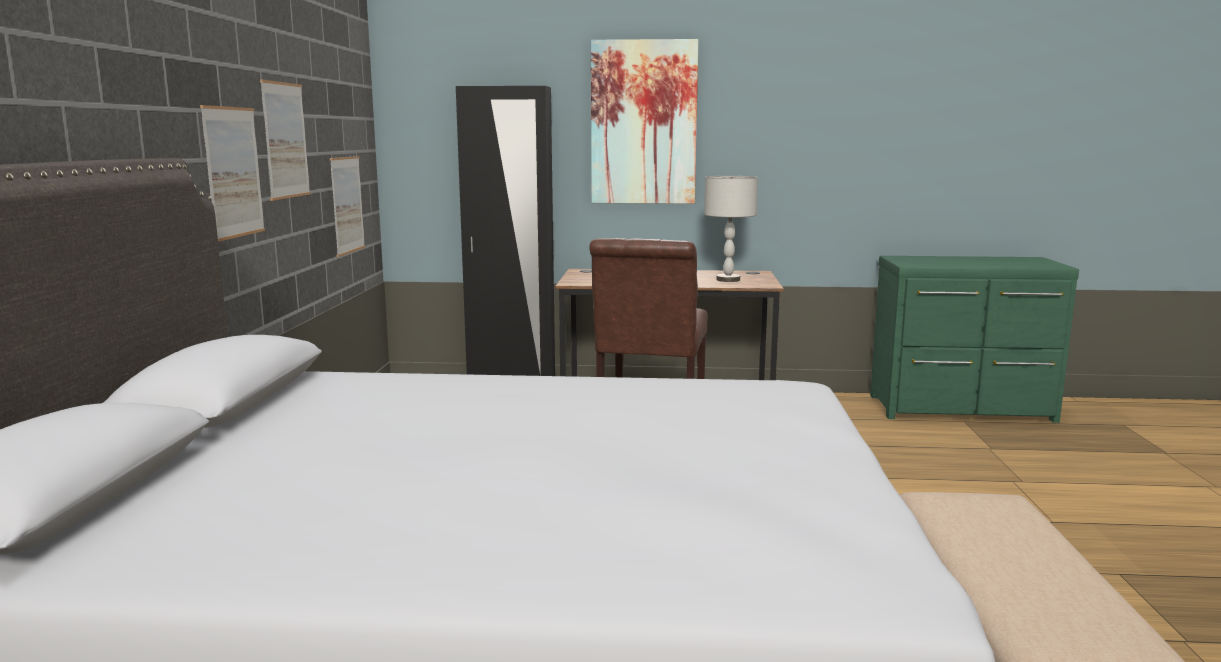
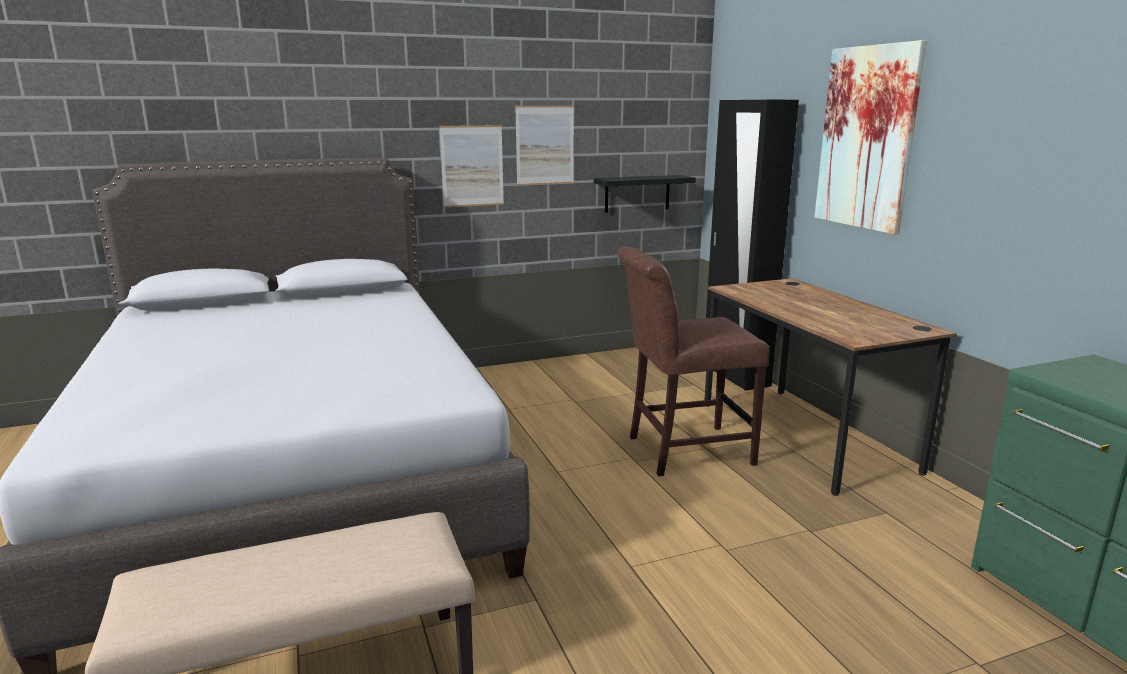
camera: 65 degrees right, 5 degrees up
(347, 205) = (637, 193): picture -> black shelf
(728, 280) = (853, 324): grey table lamp -> none

